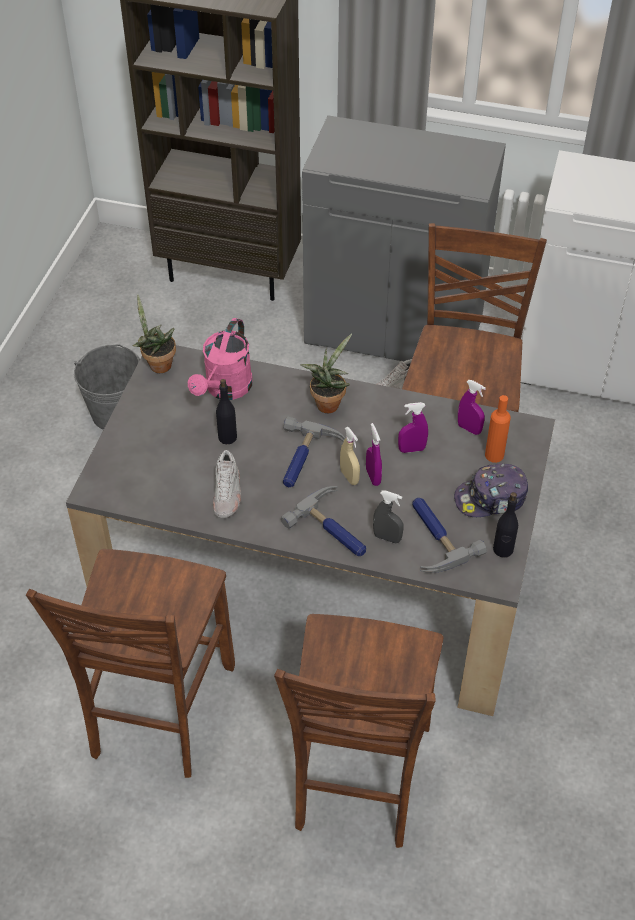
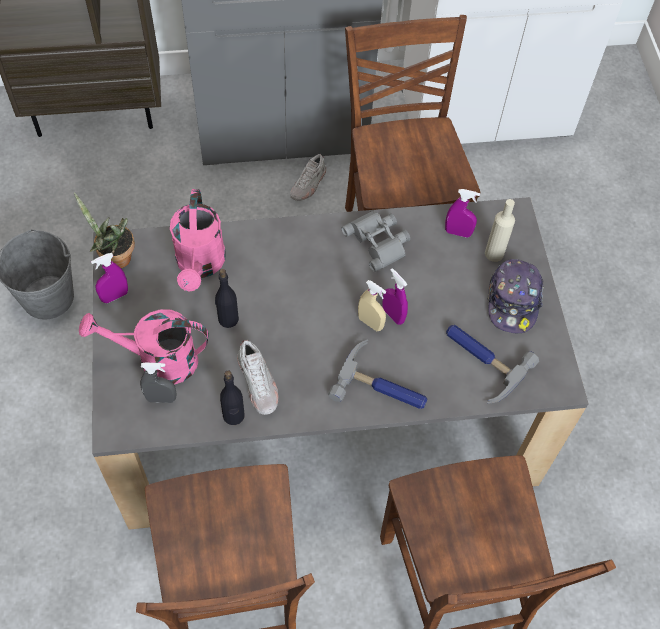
camera: 25 degrees left, 10 degrees up
(152, 451) = (157, 361): none -> pink watering can
(305, 459) = (318, 318): hammer -> none
(328, 402) = (310, 247): potted plant -> none
(387, 538) = (437, 377): grey spray bottle -> grey spray bottle (161, 399)
(392, 415) = (379, 241): none -> grey binoculars
(411, 449) = (415, 272): purple spray bottle -> purple spray bottle (115, 296)
(491, 499) = (513, 301): cap -> cap turned 45 degrees counterclockwise
(494, 455) = (494, 253): orange bottle -> beige bottle
(503, 550) = (549, 352): black bottle -> black bottle (233, 416)

